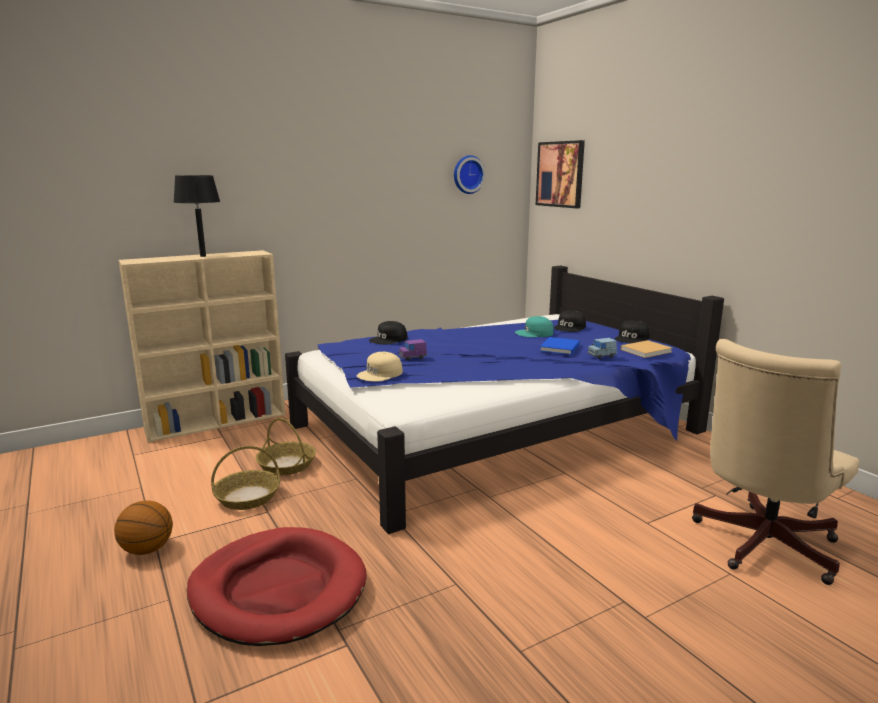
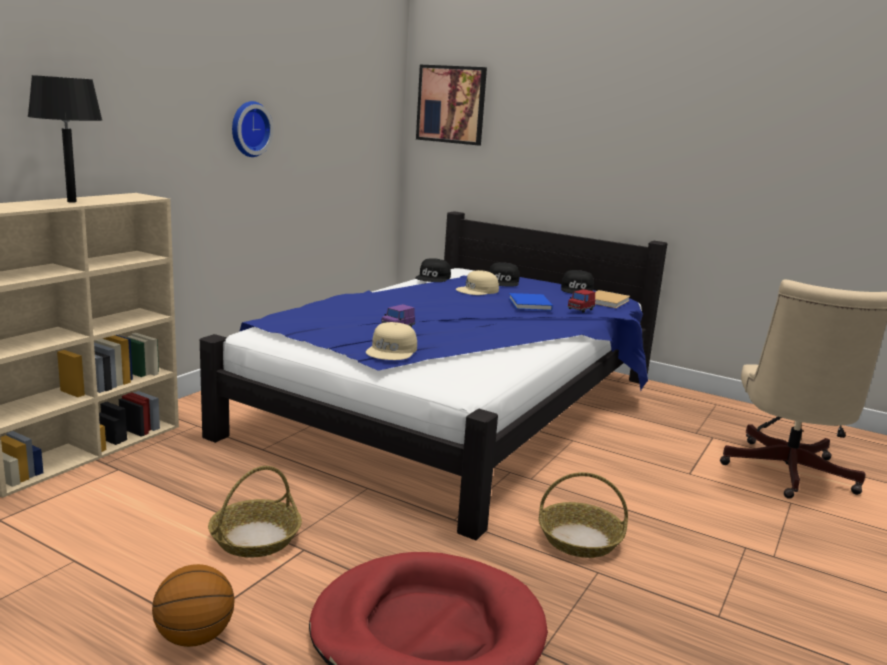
camera: 30 degrees left, 0 degrees up
(287, 465) = (260, 489): basket -> basket (580, 539)
(389, 339) = (331, 309): black cap -> black cap (433, 278)
(467, 174) = (350, 98): wall clock -> wall clock (248, 129)
(534, 333) = (478, 290): turquoise cap -> beige cap
(601, 356) = (580, 309): blue toy car -> red toy car

